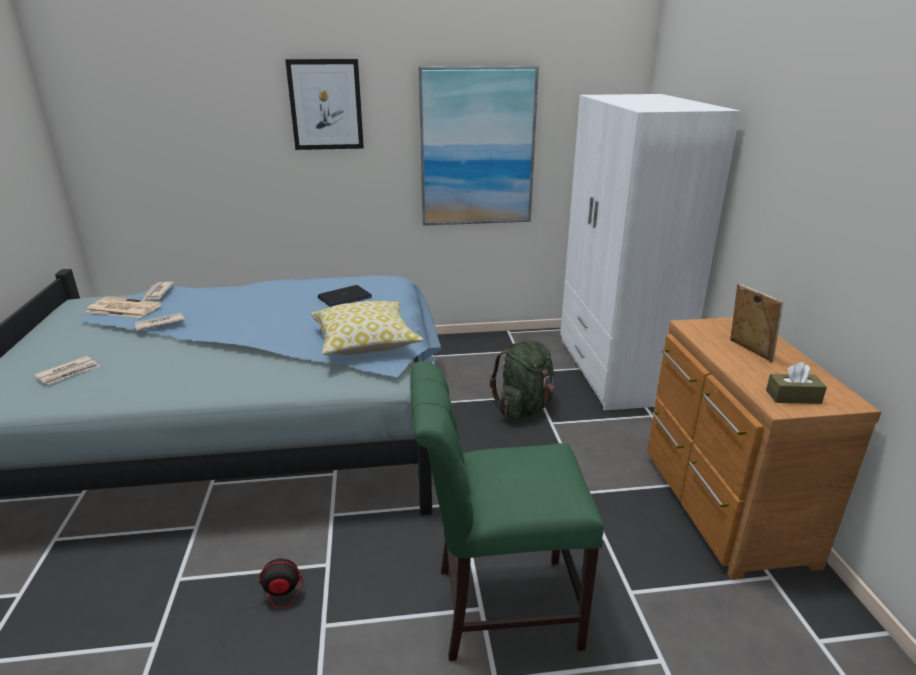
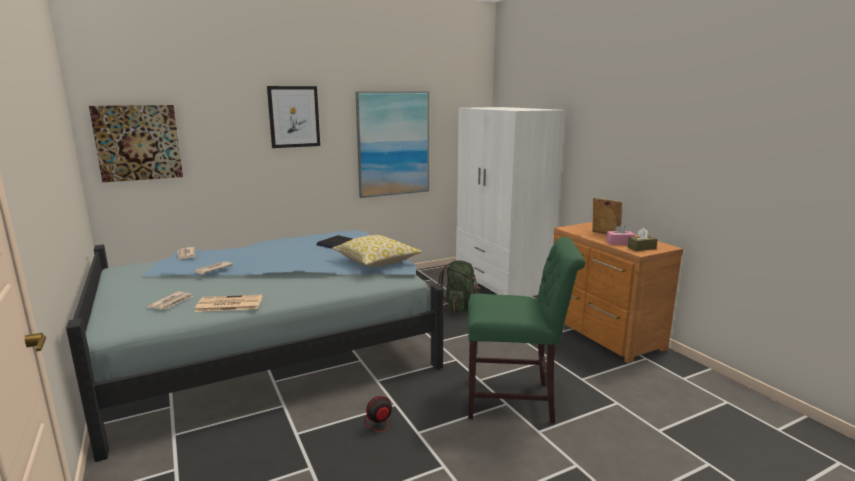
camera: 20 degrees left, 10 degrees down
(122, 137) = (138, 142): none -> picture
(123, 308) = (170, 265): newspaper -> newspaper (228, 304)
(497, 606) = (515, 400): green chair -> green chair turned 150 degrees counterclockwise
(760, 375) = (619, 242): none -> pink tissue box

